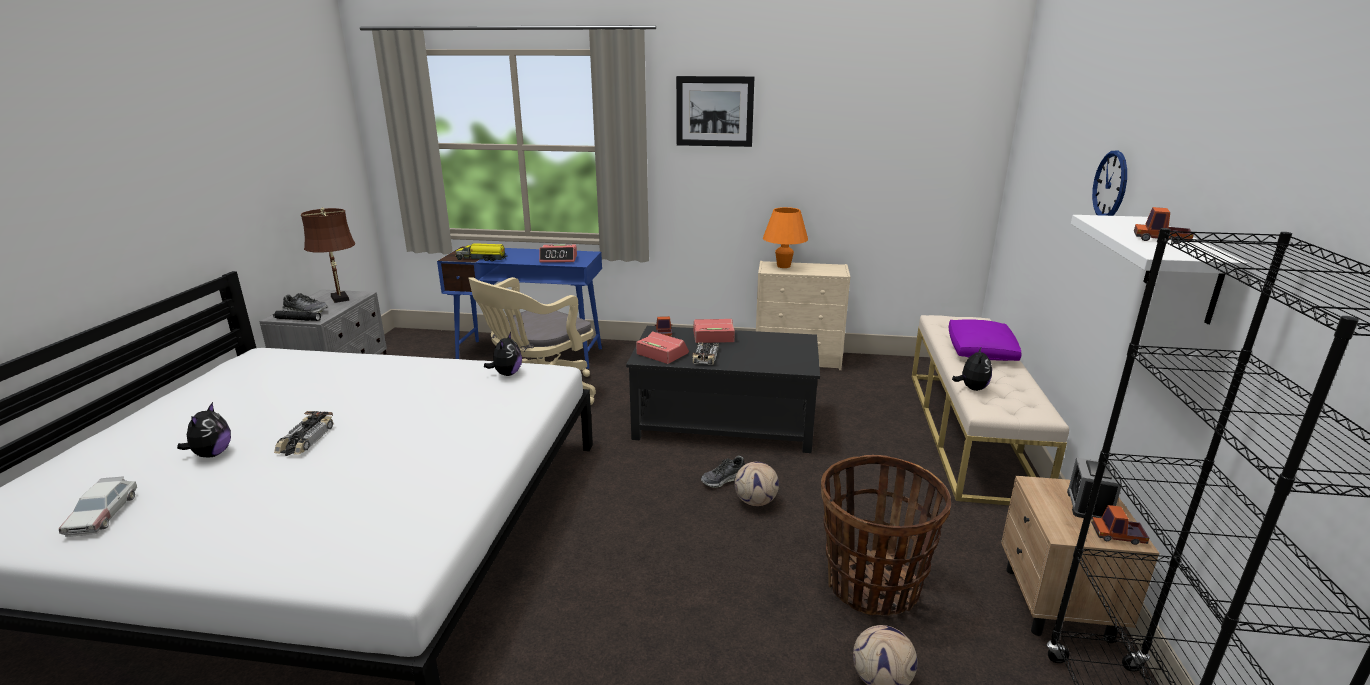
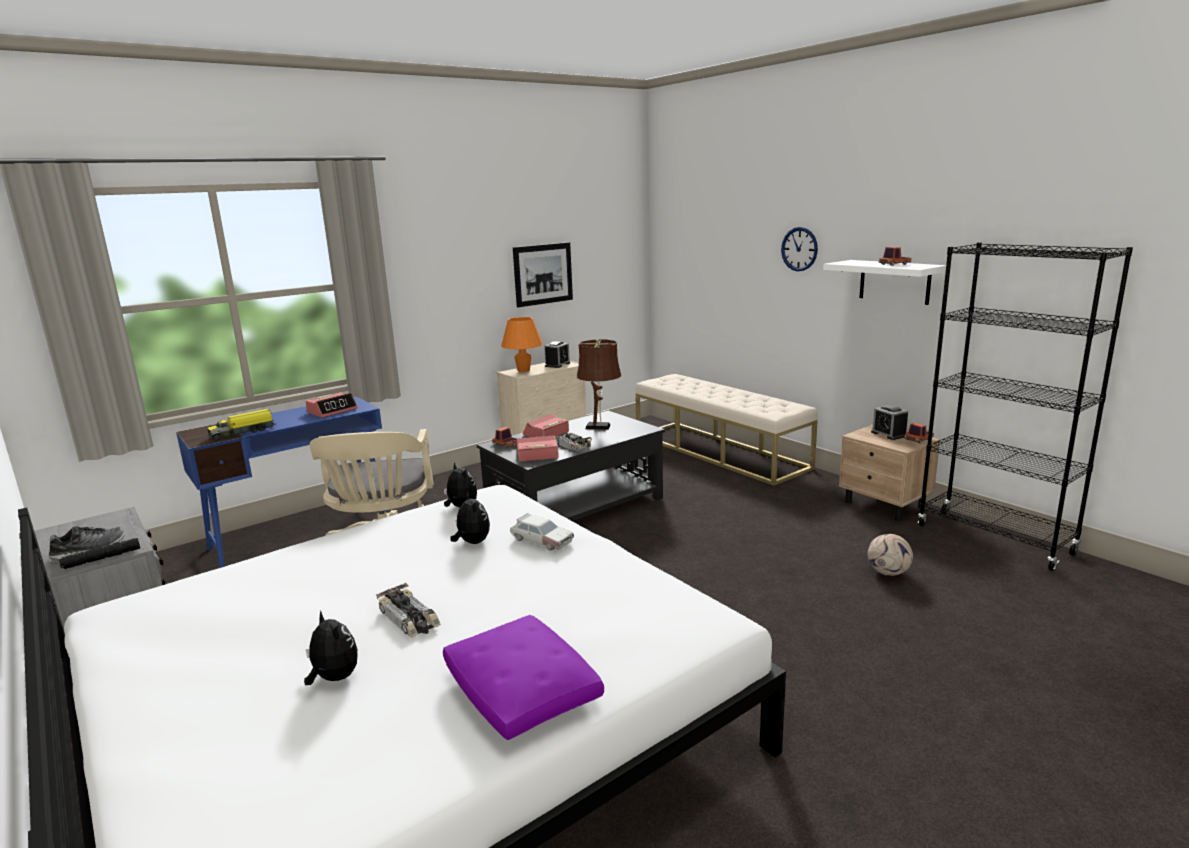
camera: 45 degrees left, 5 degrees down
(103, 514) = (361, 764): toy car -> toy car (541, 540)
(340, 299) = (101, 526): brown table lamp -> brown table lamp (600, 427)
(714, 111) = (439, 237): picture -> picture (543, 274)
(723, 479) = (643, 535): shoe -> none
(756, 502) = (685, 536): football -> none
(826, 269) = (557, 364): none -> alarm clock
(872, 586) = (813, 540): basket -> none
(971, 388) = (747, 407): plush toy -> plush toy (472, 542)
(980, 351) = (709, 389): purple pillow -> purple pillow (520, 690)

